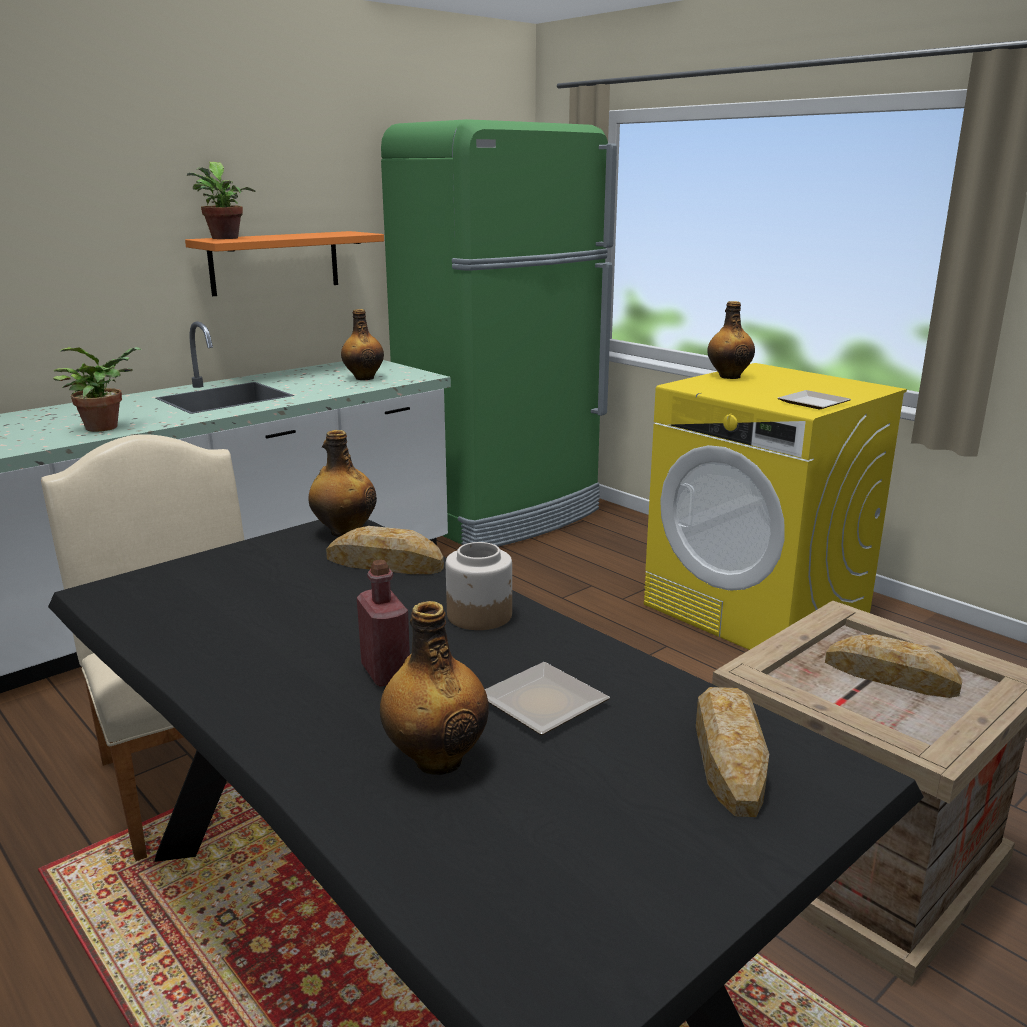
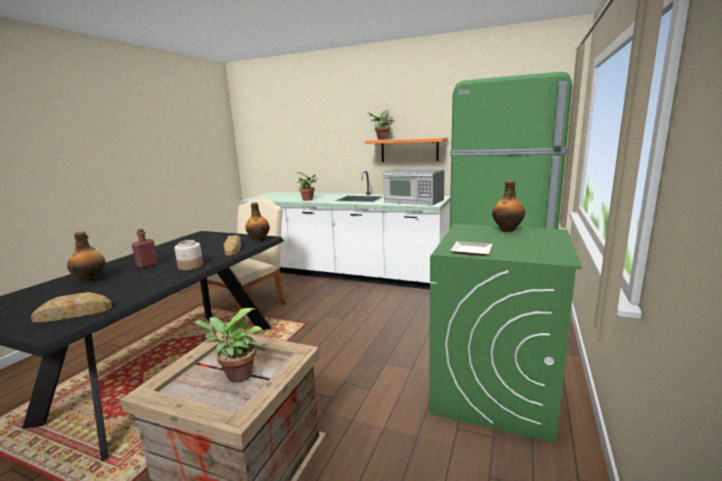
camera: 65 degrees right, 5 degrees down
(364, 378) = (413, 201): bottle -> microwave
(543, 700) = (124, 284): plate -> none
(757, 609) = (493, 390): yellow washing machine -> green washing machine
(890, 676) = (236, 376): bread -> potted plant

